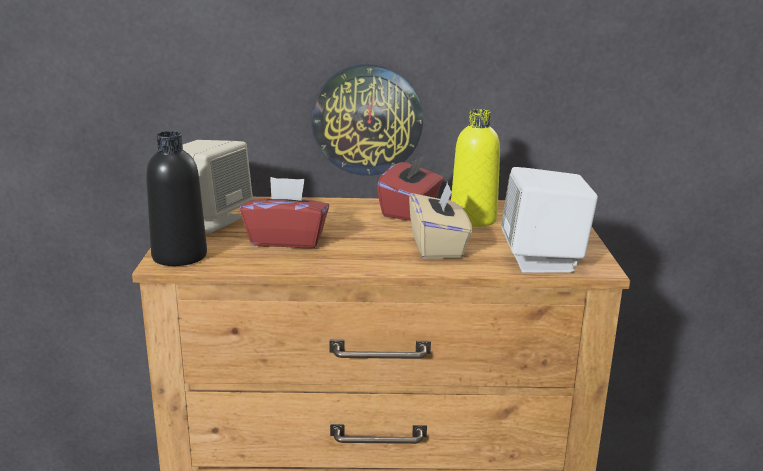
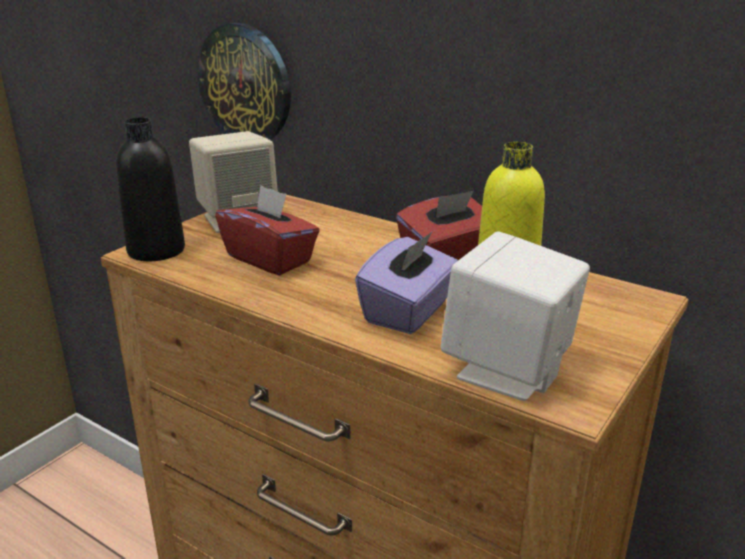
camera: 35 degrees right, 5 degrees up
(367, 120) = (436, 135): wall clock -> wall clock (245, 84)
(438, 246) = (409, 311): beige tissue box -> purple tissue box

